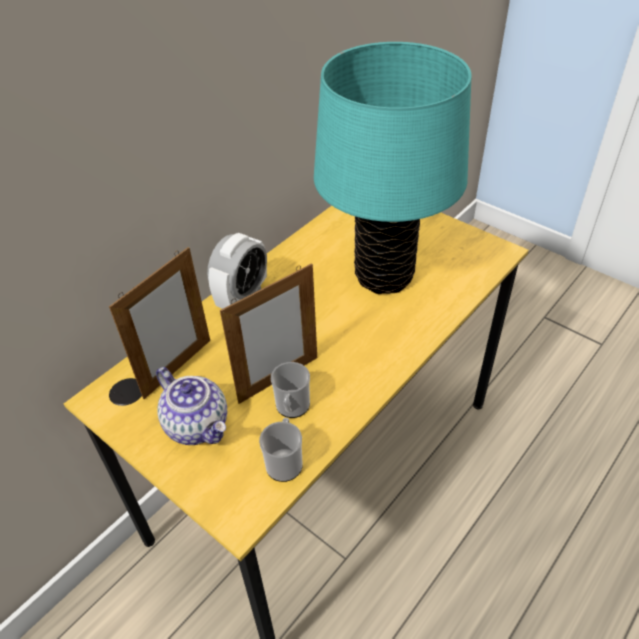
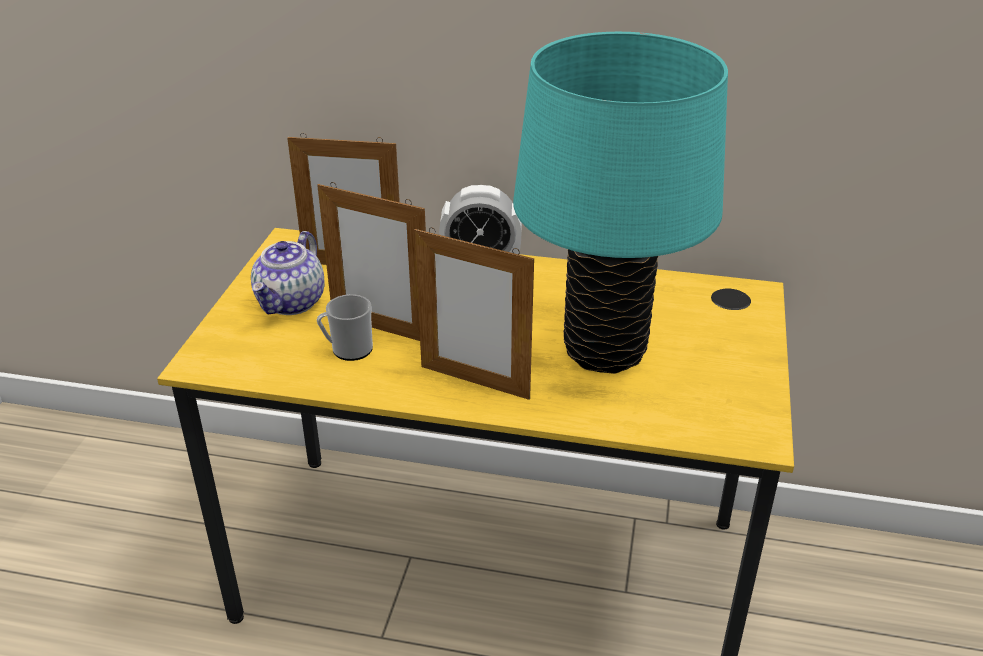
camera: 60 degrees right, 10 degrees down
(285, 461) = (276, 368): mug -> none
(378, 349) = (474, 382): none -> picture frame

